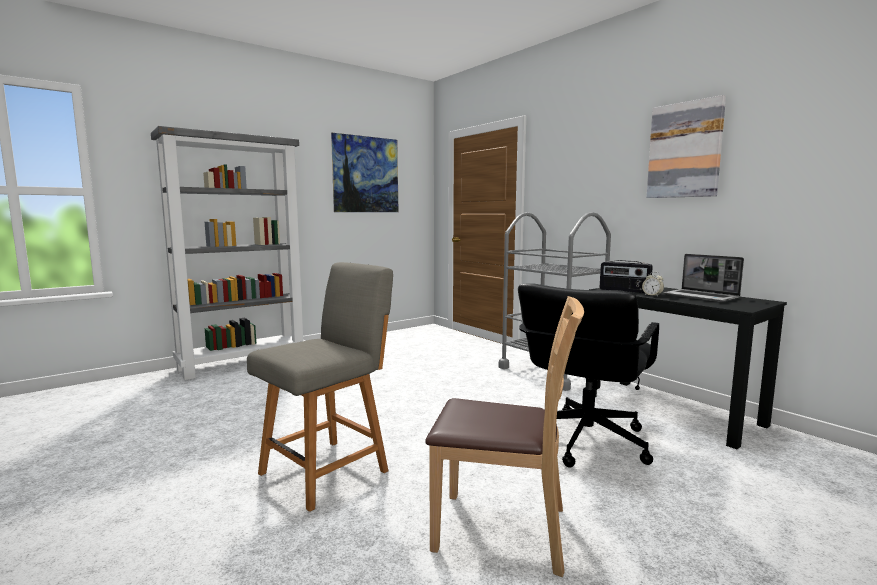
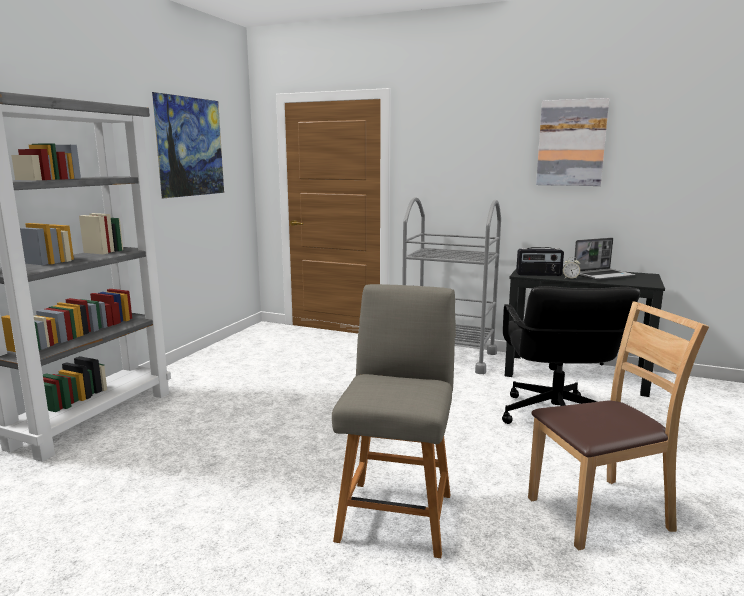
camera: 30 degrees left, 5 degrees up
(702, 297) = (603, 275): laptop -> laptop turned 45 degrees counterclockwise

